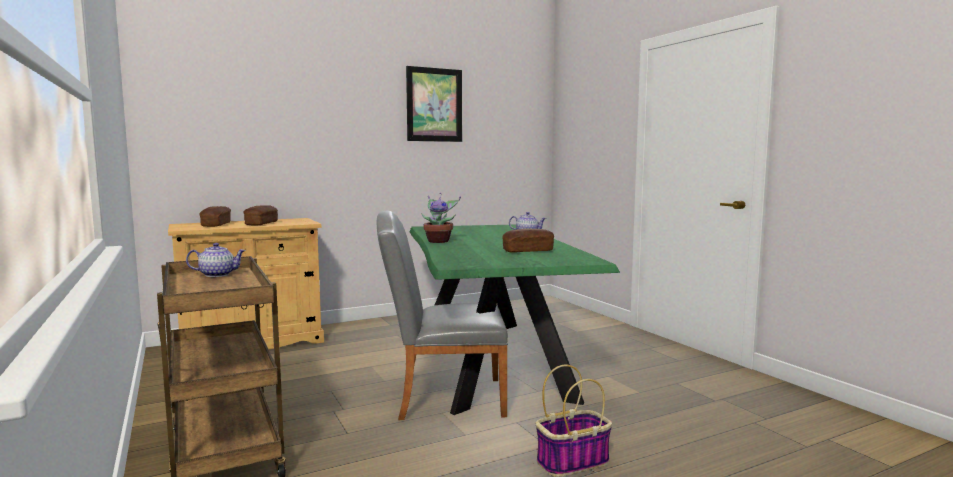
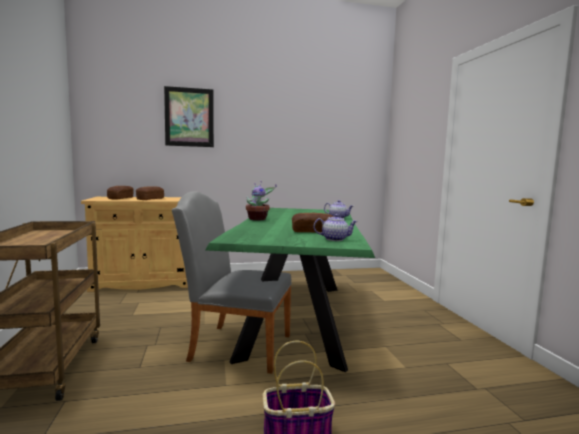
camera: 15 degrees right, 0 degrees up
(217, 274) = (59, 233): teapot -> teapot (335, 239)
(434, 105) = (290, 117): picture -> picture (189, 117)

